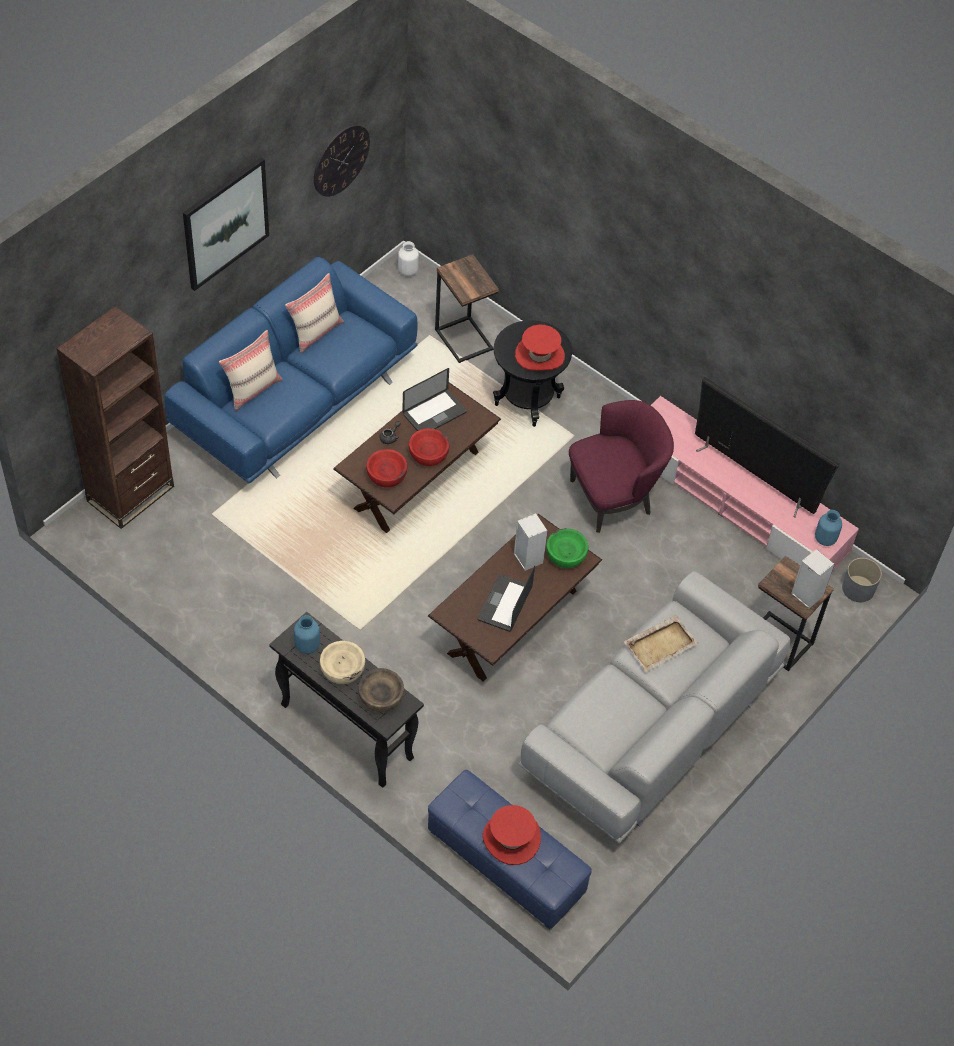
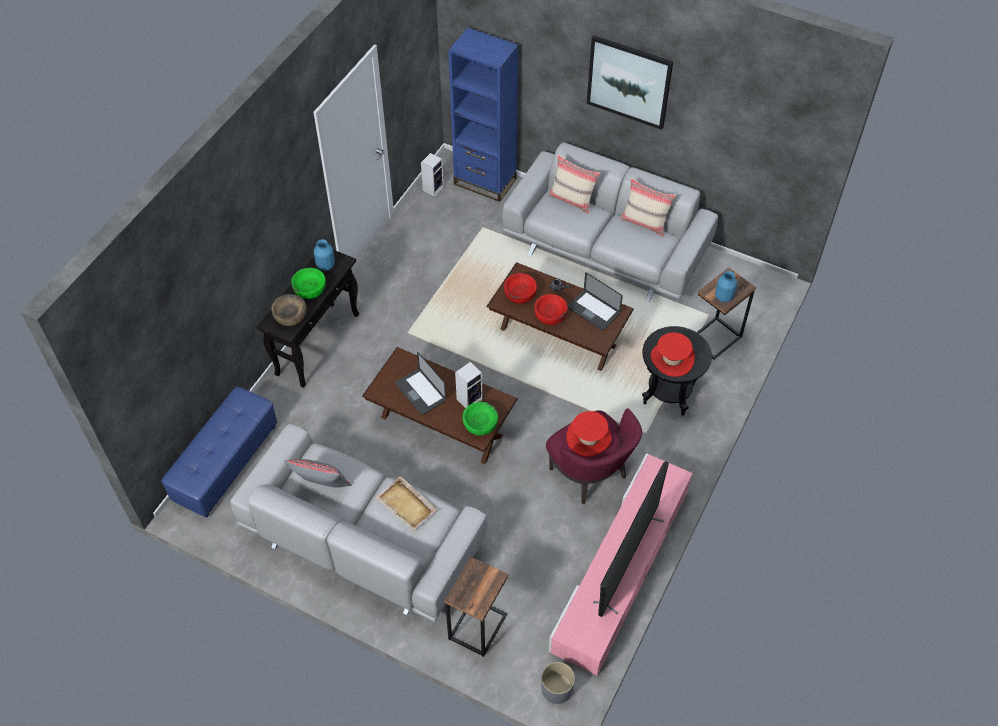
camera: 80 degrees right, 0 degrees up
(130, 494) = (485, 181): brown bookcase -> blue bookcase
(296, 399) = (607, 248): blue sofa -> grey sofa
(341, 160) = (750, 141): wall clock -> none
(342, 669) = (310, 289): beige bowl -> green bowl
(408, 270) = (771, 287): white vase -> none
(505, 604) = (420, 392): laptop -> laptop turned 135 degrees counterclockwise
(511, 838) = (216, 441): red hat -> red hat (588, 438)
(615, 725) = (321, 486): none -> grey pillow
(805, 594) = (468, 596): speaker -> speaker (433, 188)
(825, 539) = (576, 632): blue vase -> blue vase (723, 297)

